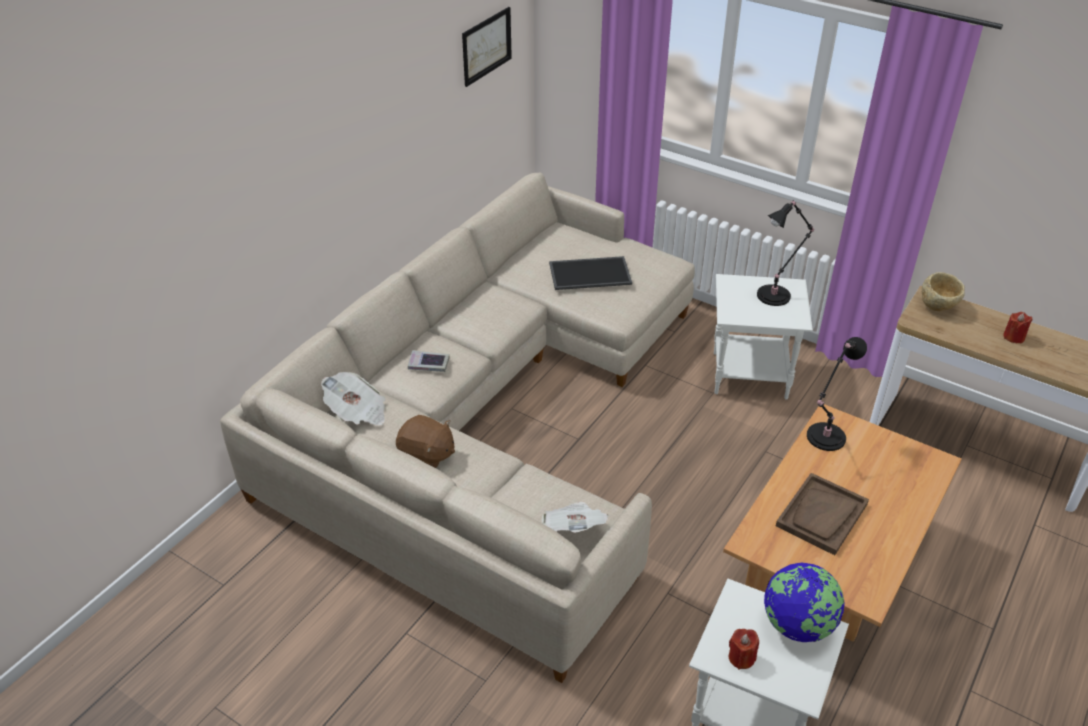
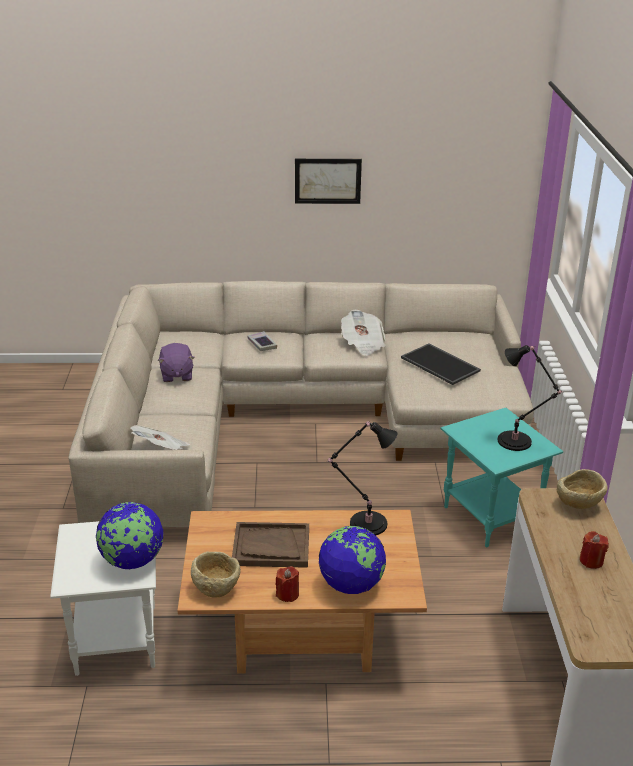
camera: 55 degrees right, 10 degrees down
(357, 412) = (190, 339): newspaper -> newspaper (362, 344)
(426, 455) = (176, 375): brown plush toy -> purple plush toy
(486, 46) = (466, 154): picture -> picture (327, 181)
(741, 658) = (81, 544): red candle -> red candle (287, 594)
(751, 375) = (491, 518): white side table -> turquoise side table
(864, 580) = (216, 589): none -> beige bowl
(908, 488) = (351, 585): none -> globe

